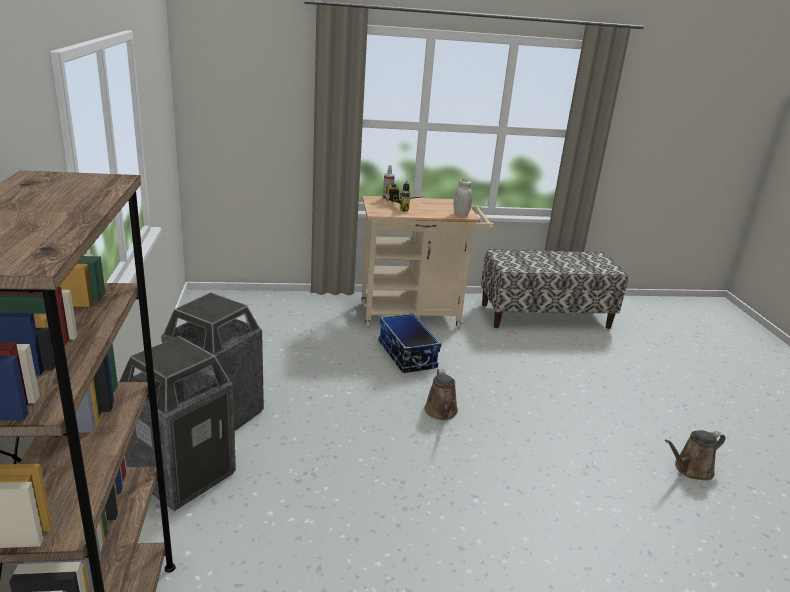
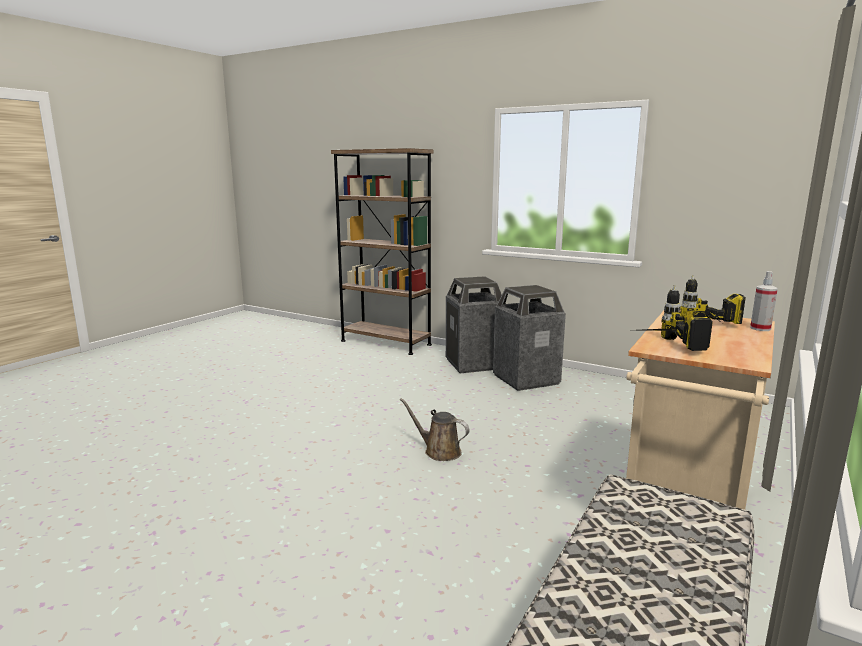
camera: 130 degrees right, 10 degrees down
(406, 355) = (562, 473): storage box -> none
(461, 214) = (659, 346): white jar -> power drill
(690, 469) = (170, 544): brown watering can -> none

